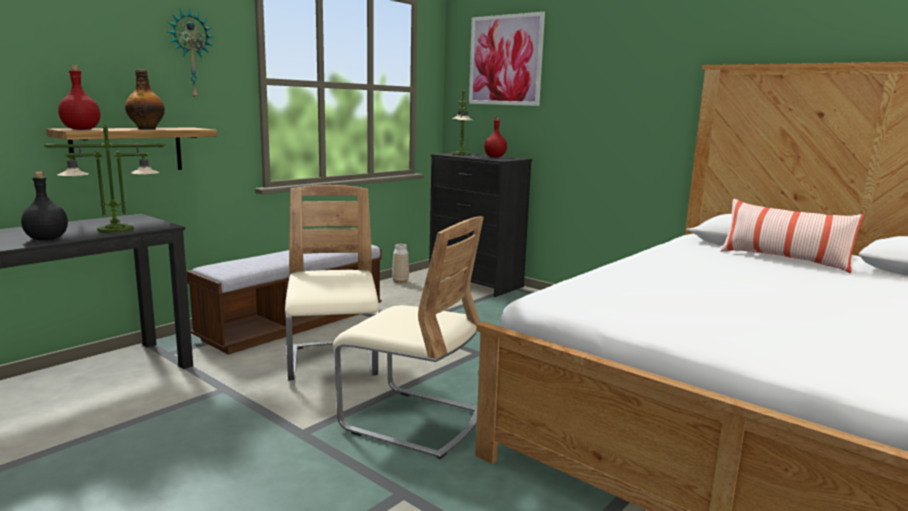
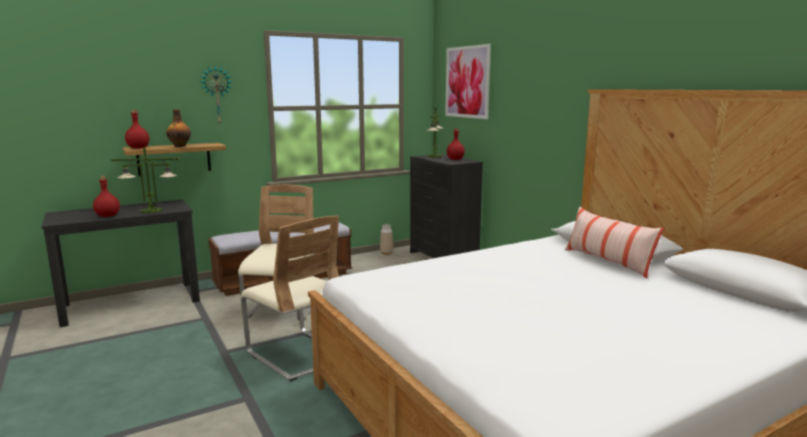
camera: 20 degrees right, 0 degrees up
(47, 239) = (108, 216): black bottle -> red bottle

